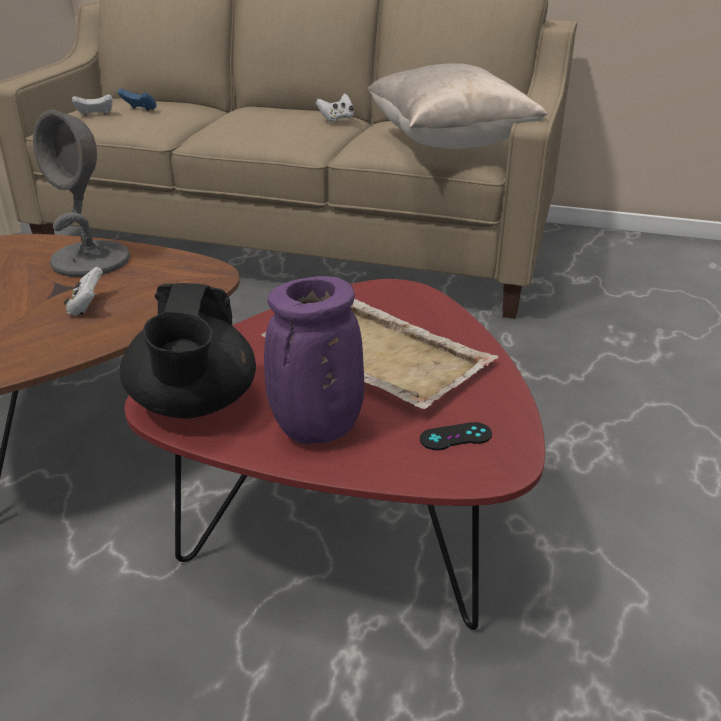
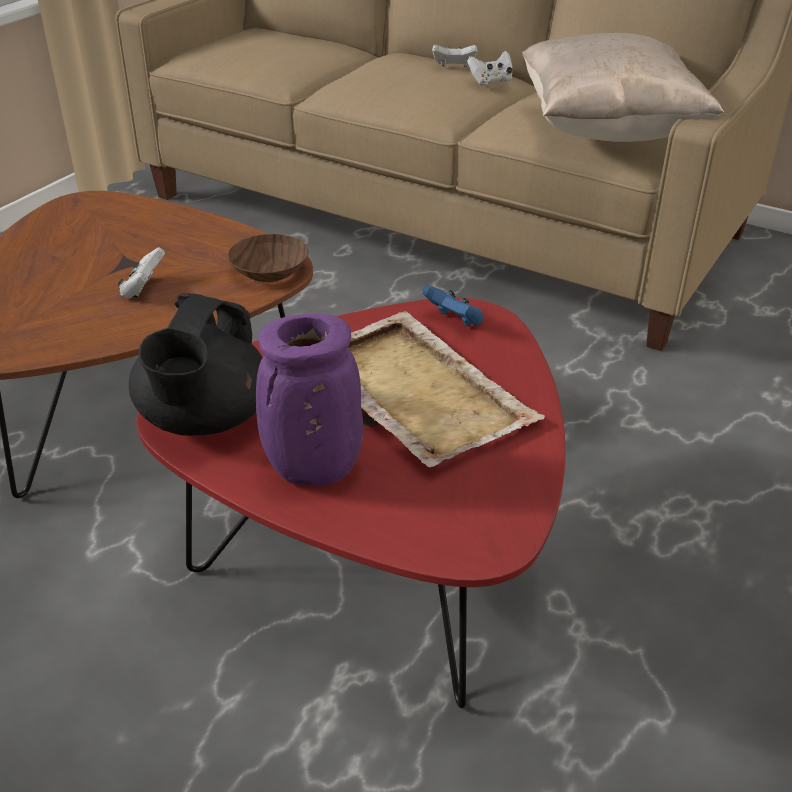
camera: 15 degrees right, 5 degrees up
(91, 260) = (168, 233): grey table lamp -> none
(95, 115) = (225, 52): white game controller -> white game controller (454, 67)
(140, 110) = (275, 49): blue game controller -> blue game controller (454, 321)
(200, 278) = (270, 270): none -> brown bowl
(455, 437) = (455, 504): black game controller -> none

